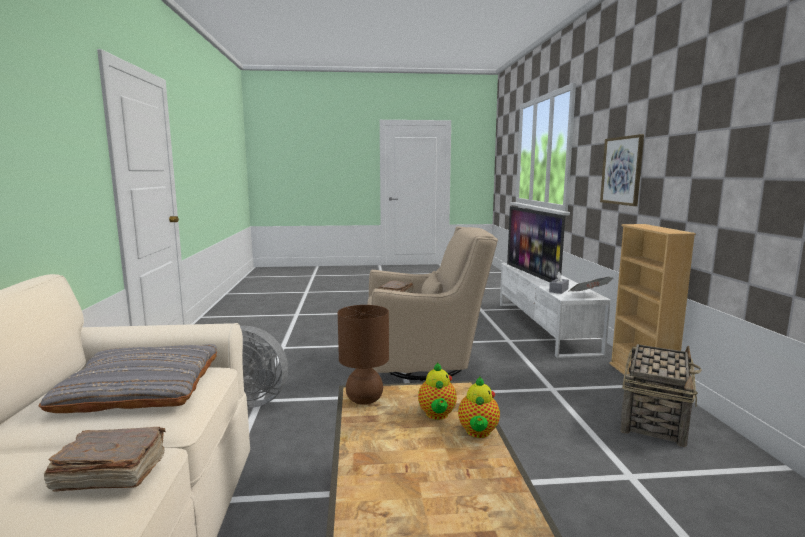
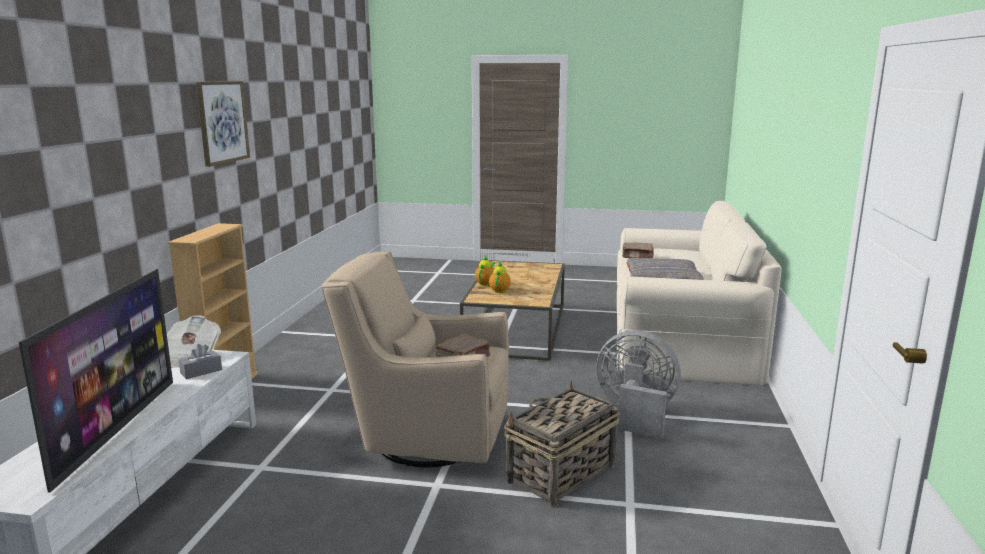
camera: 165 degrees left, 5 degrees up
(364, 400) = (537, 299): brown table lamp -> none
(622, 170) = (100, 188): picture -> picture (222, 122)
(654, 418) = (297, 359): basket -> basket (560, 474)

